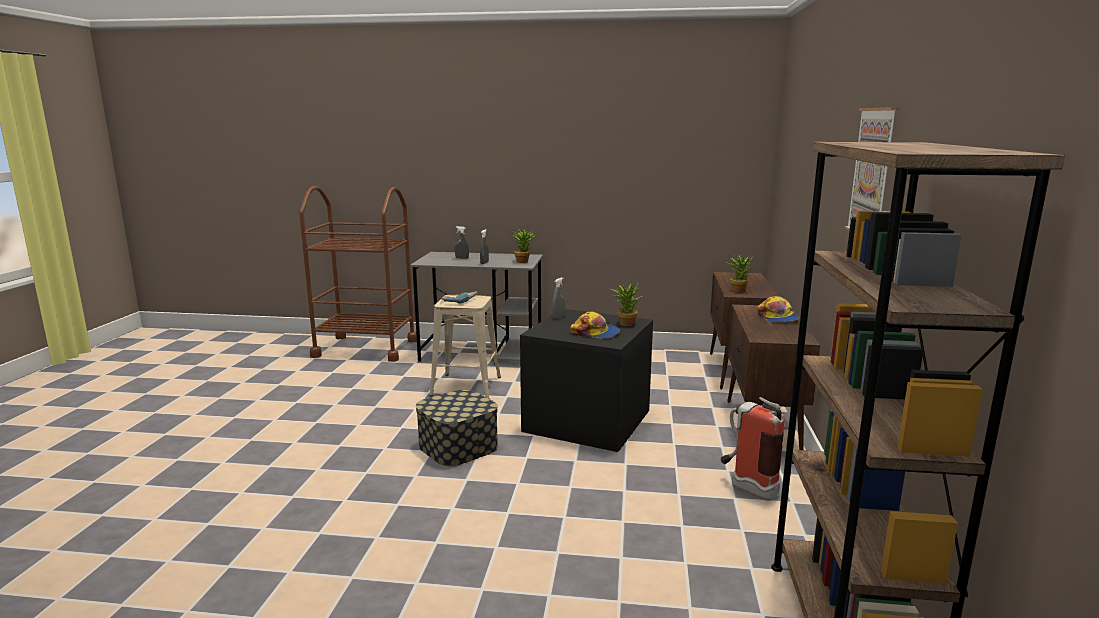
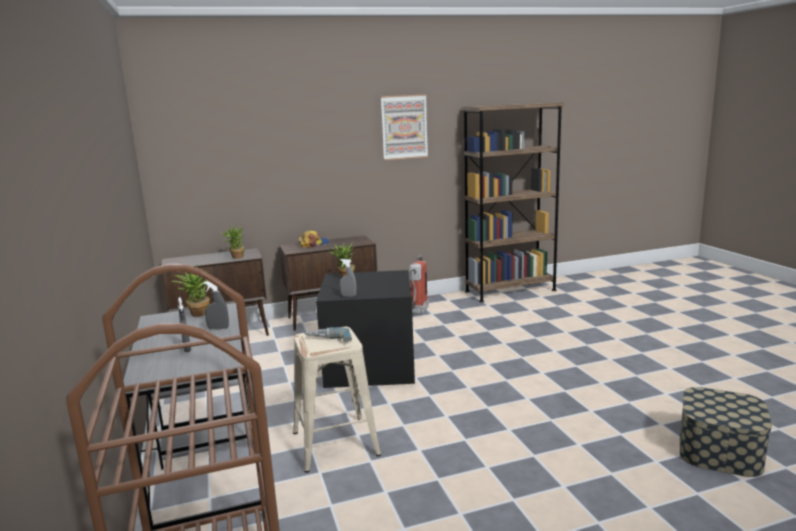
camera: 115 degrees left, 0 degrees up
(458, 446) = (466, 399): storage box -> storage box (719, 451)
(595, 333) = (379, 280): cap -> none

